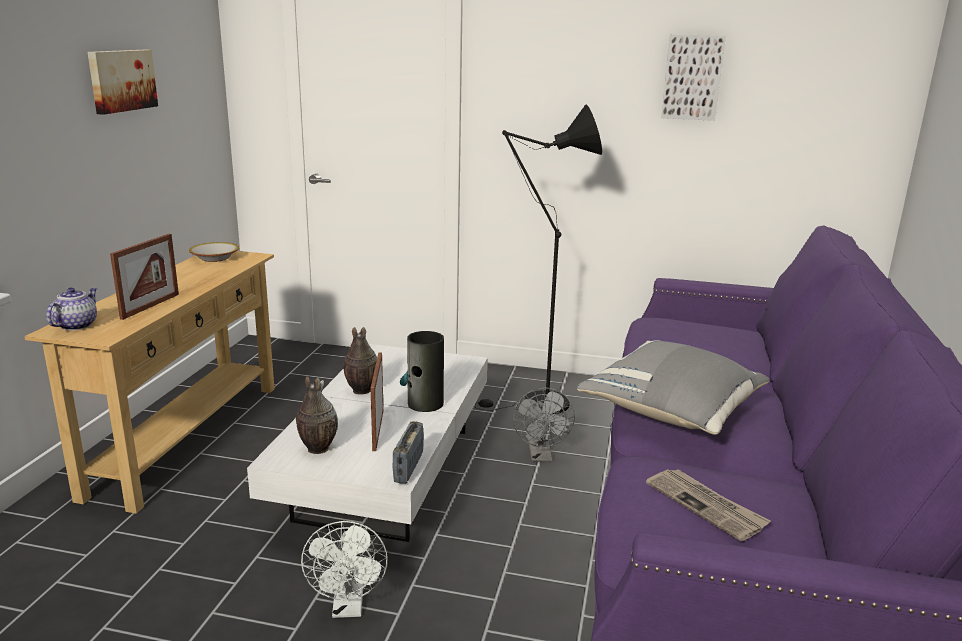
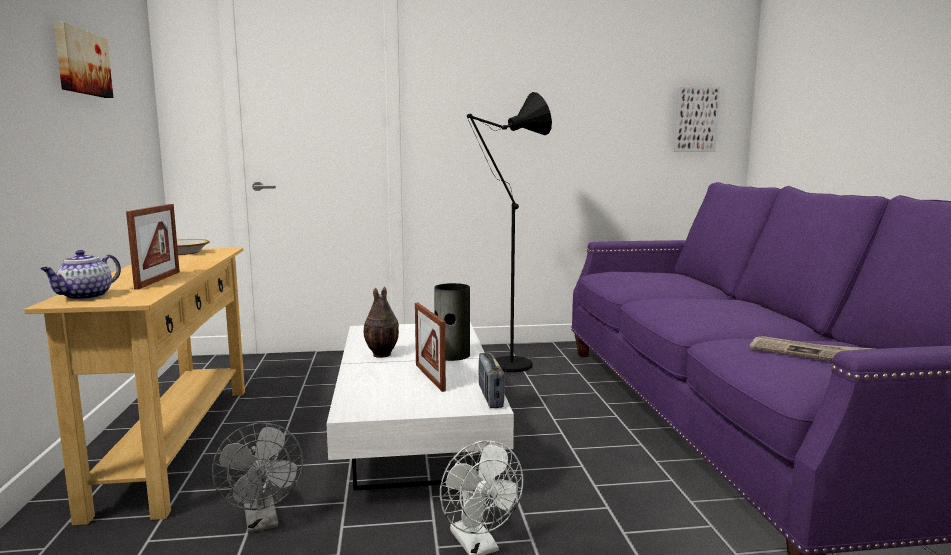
camera: 20 degrees left, 10 degrees down
(76, 325) = (85, 297): teapot -> teapot turned 150 degrees counterclockwise
(316, 449) = (385, 398): vase -> none
(541, 456) = (542, 399): grey fan -> grey fan (262, 522)
(673, 412) = (697, 313): grey pillow -> none
(692, 77) = (592, 81): picture -> picture (695, 119)

